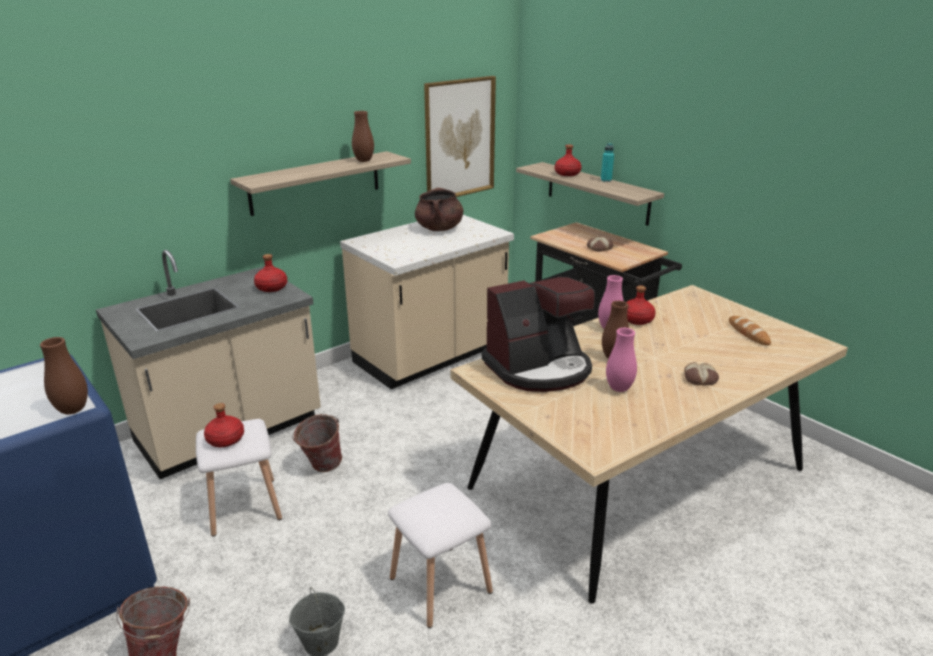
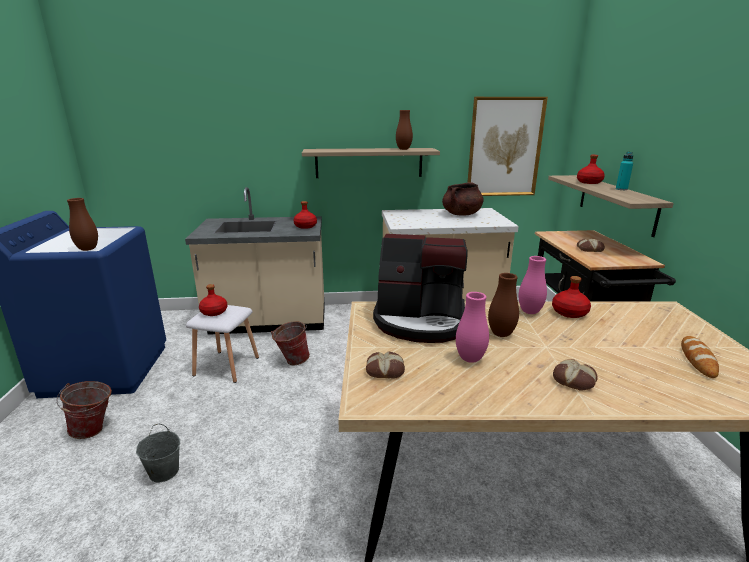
camera: 35 degrees right, 5 degrees down
(439, 584) = (272, 475): white stool -> none
(572, 423) = (385, 369): none -> bread

